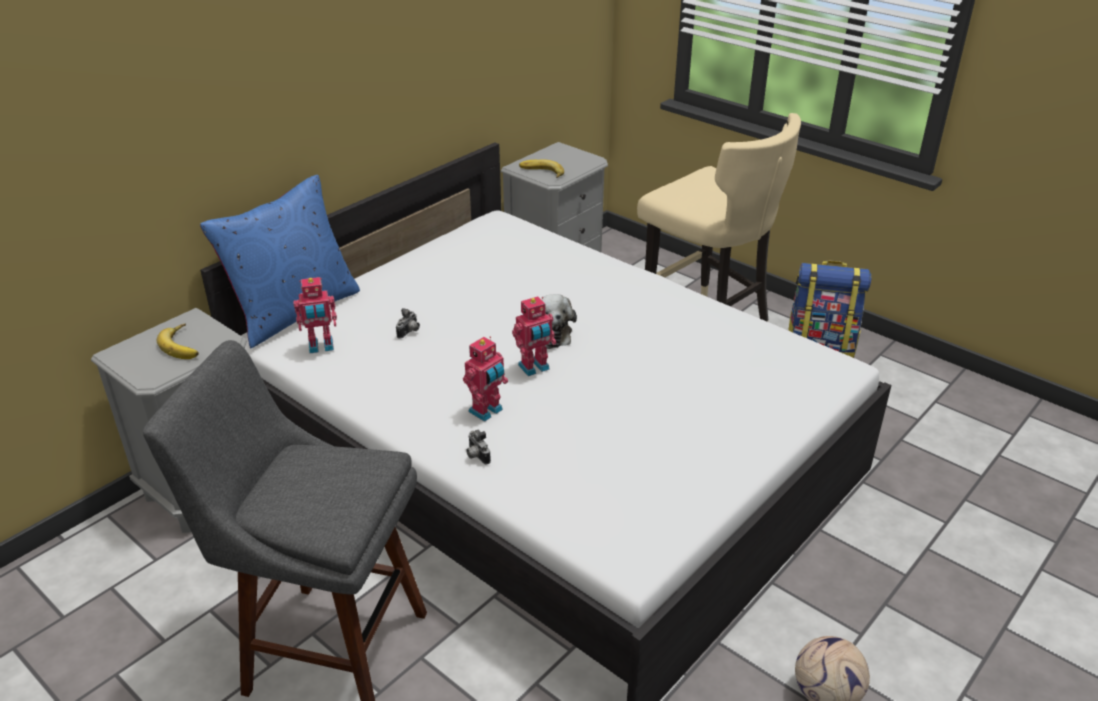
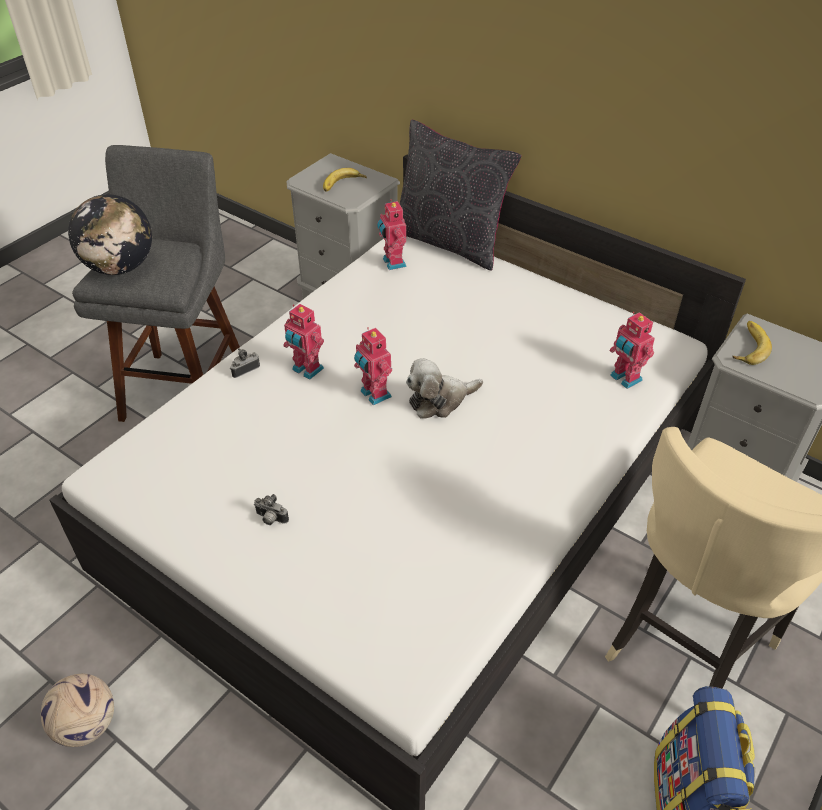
camera: 85 degrees right, 10 degrees up
(294, 311) = (449, 241): blue pillow -> black pillow
(322, 507) = (120, 267): none -> globe
(409, 332) = (421, 307): camera -> camera (270, 519)
(534, 245) = (624, 379): none -> toy robot

